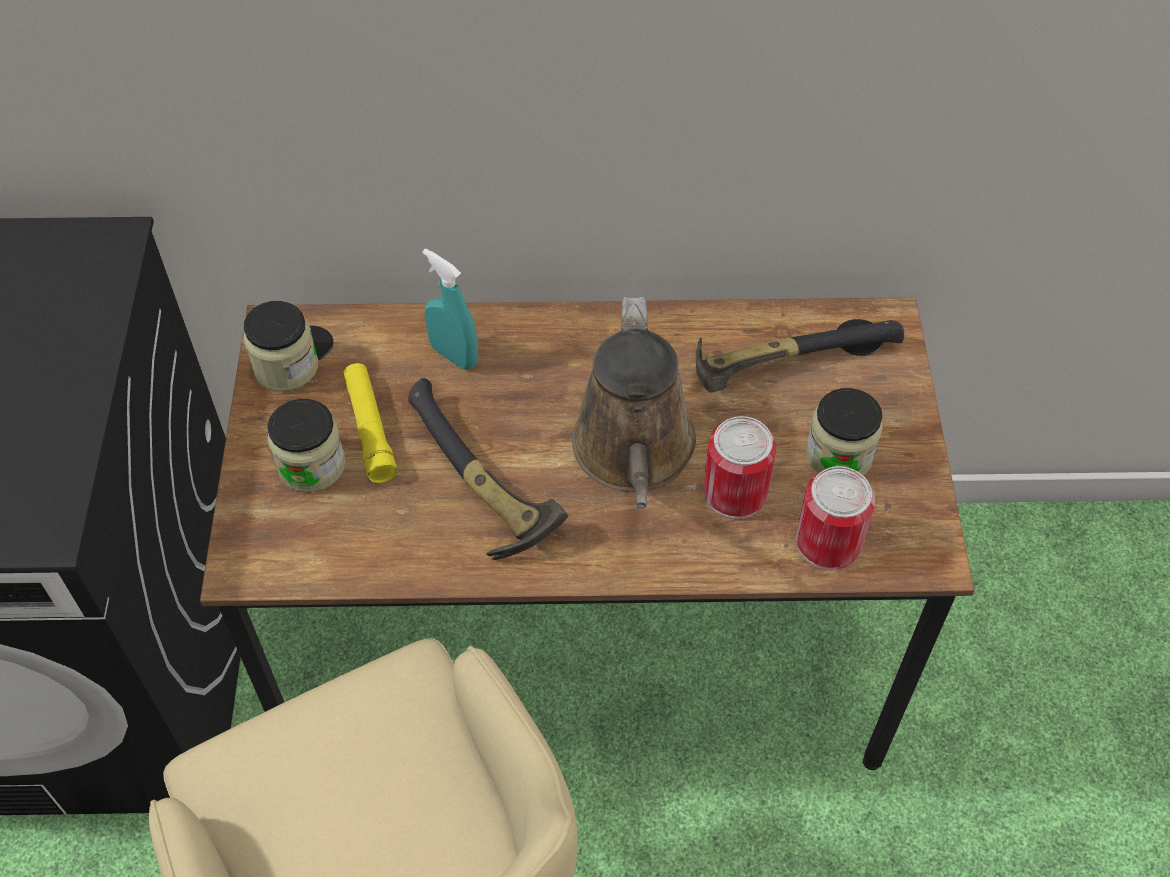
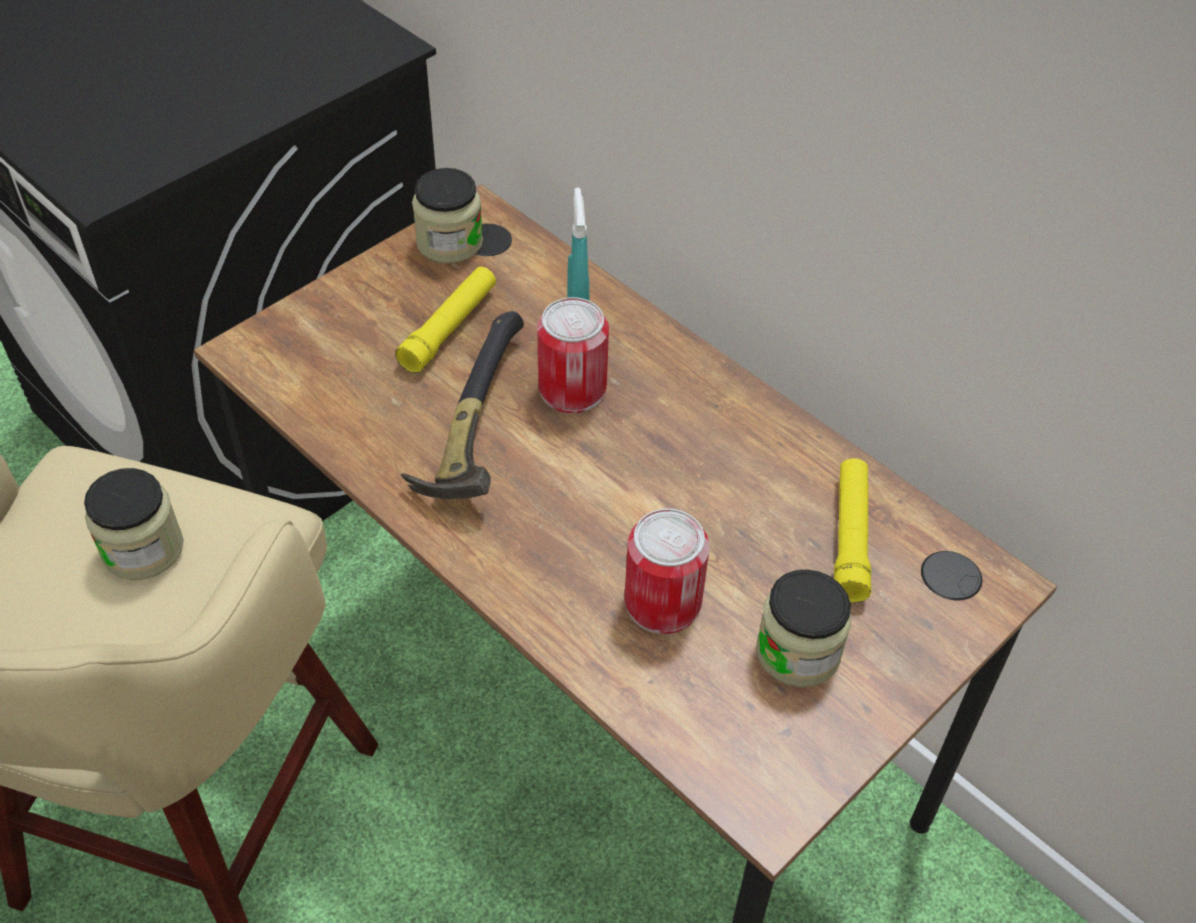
camera: 45 degrees right, 5 degrees down
(311, 465) = (378, 320): jar -> jar (143, 549)
(634, 453) = (620, 503): brown watering can -> none
(785, 360) = (850, 537): hammer -> yellow flashlight
(828, 542) = (690, 712): can -> can (572, 389)

